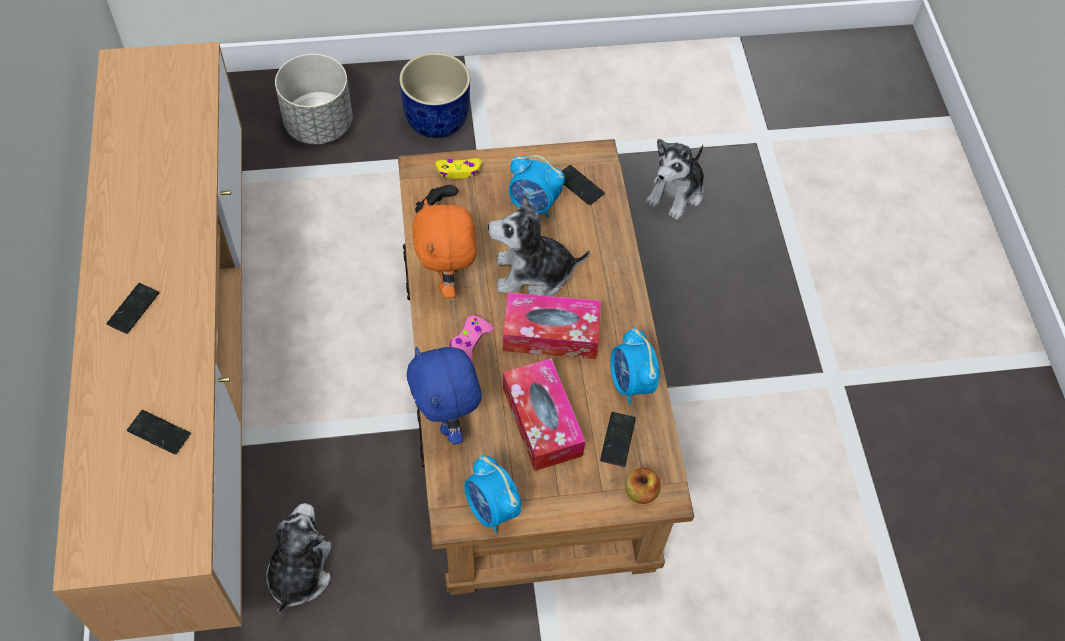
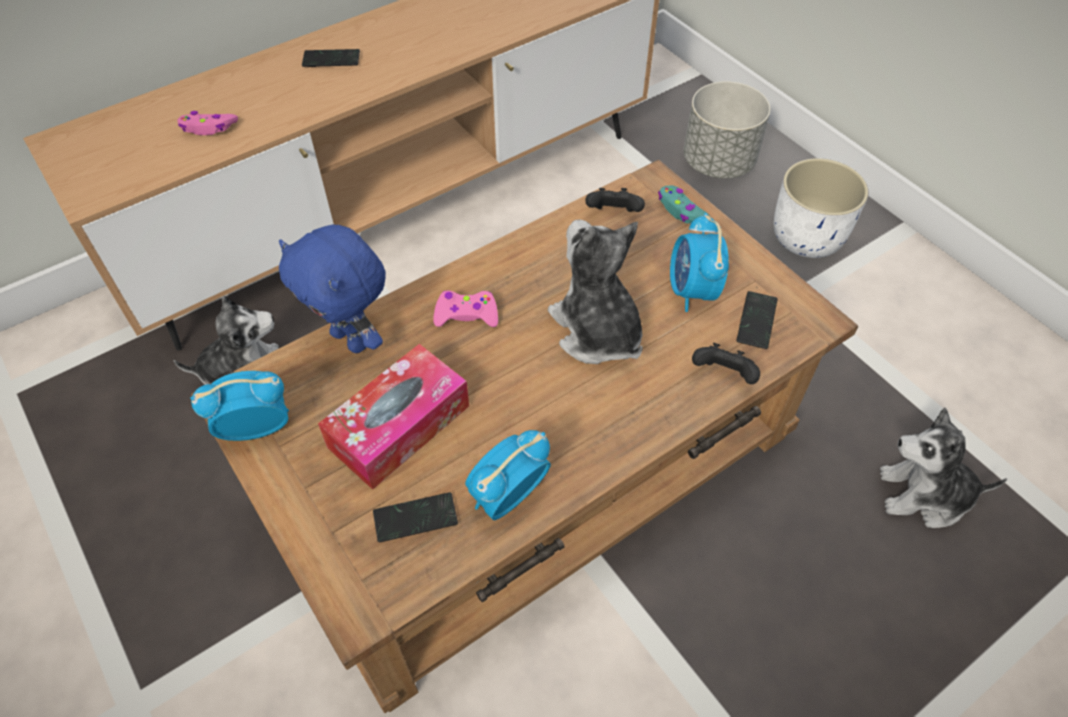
camera: 65 degrees right, 5 degrees down
(159, 433) = (208, 128): phone -> pink game controller
(436, 118) = (807, 237): blue planter -> white planter
(447, 421) = (352, 339): blue plush toy -> blue plush toy turned 90 degrees counterclockwise
(448, 280) = (532, 262): orange plush toy -> none
(459, 171) = (681, 211): yellow game controller -> turquoise game controller
(492, 509) = (256, 428): alarm clock -> alarm clock turned 45 degrees clockwise
(551, 334) = (526, 383): tissue box -> none
(609, 226) = (723, 375): none -> black game controller
(640, 492) = (350, 579): apple -> none

